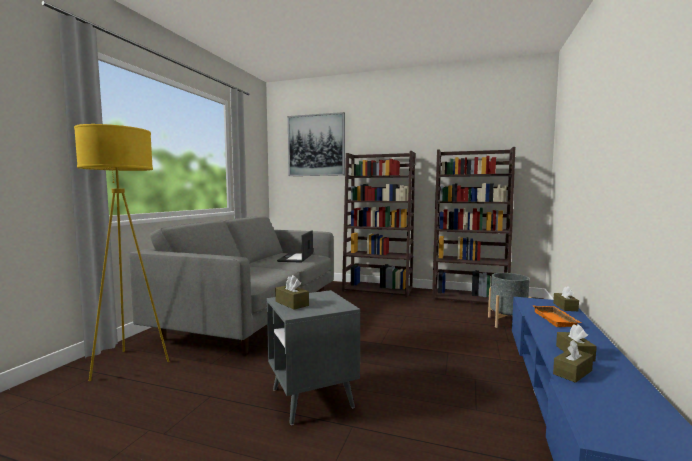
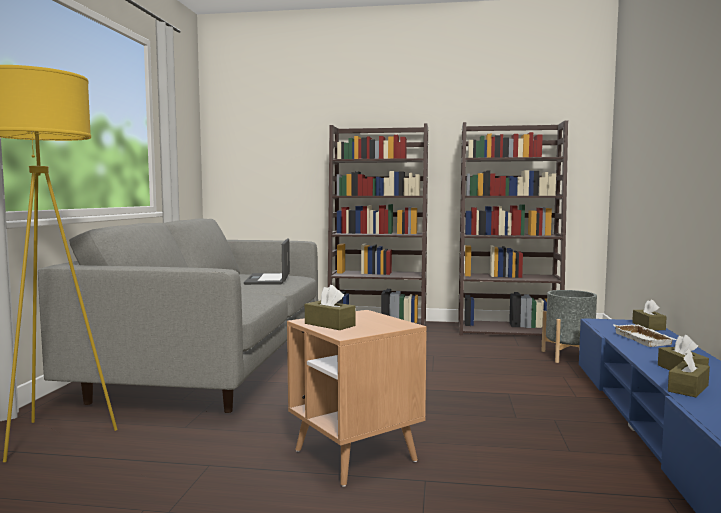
camera: 10 degrees left, 0 degrees up
(312, 398) = (355, 455): grey side table -> brown side table
(316, 145) = (279, 113): picture -> none
(556, 320) = (645, 340): orange tray -> white tray

